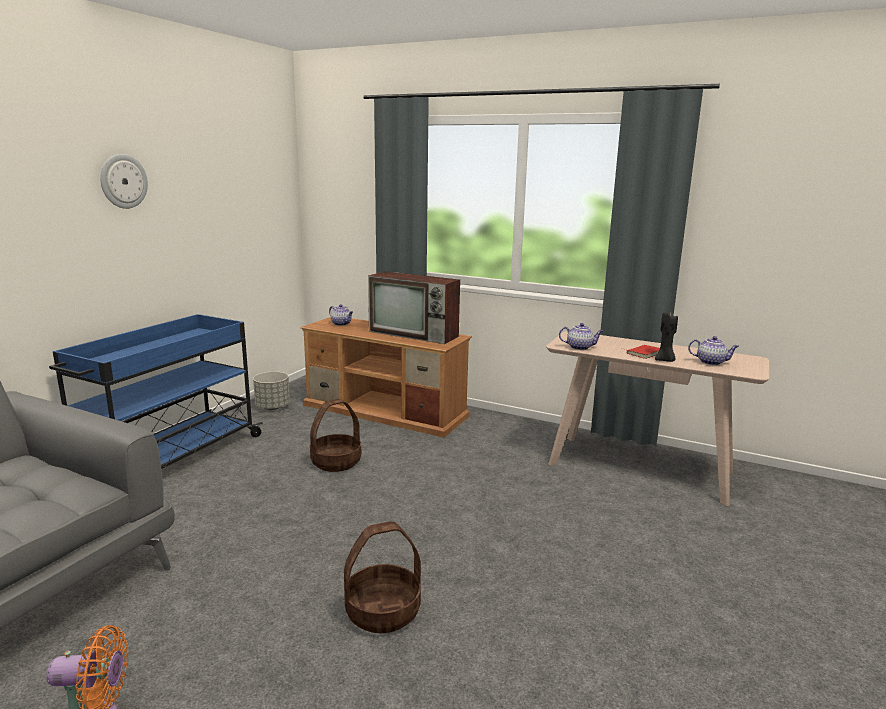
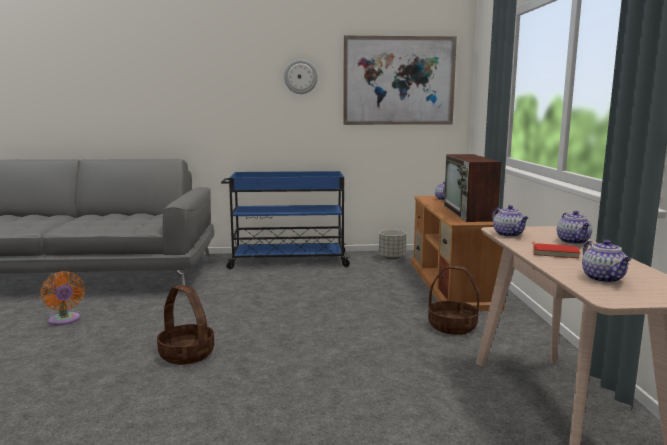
camera: 60 degrees right, 5 degrees down
(237, 184) = (399, 81): none -> picture
(336, 462) = (347, 293): basket -> basket (452, 326)
(617, 341) = (573, 242): none -> teapot
(665, 360) = (551, 261): black candle -> none

